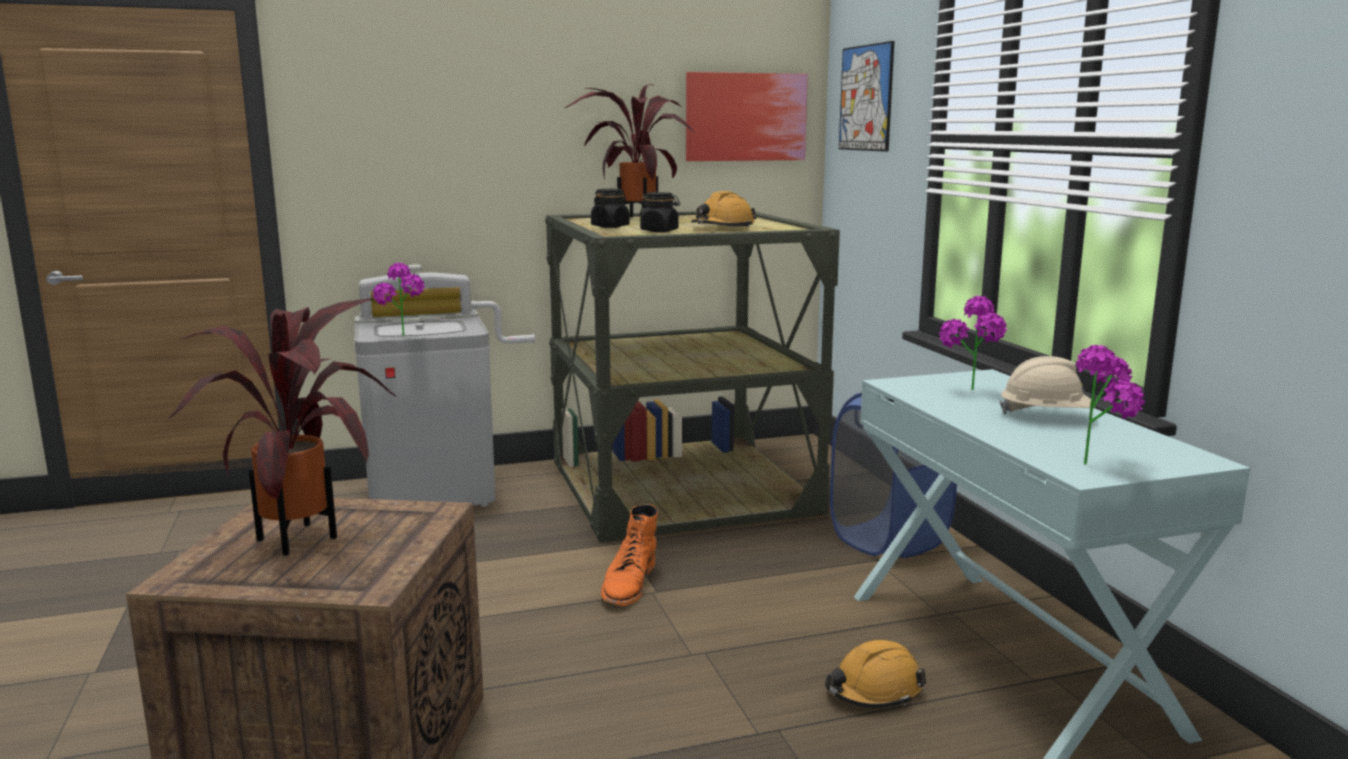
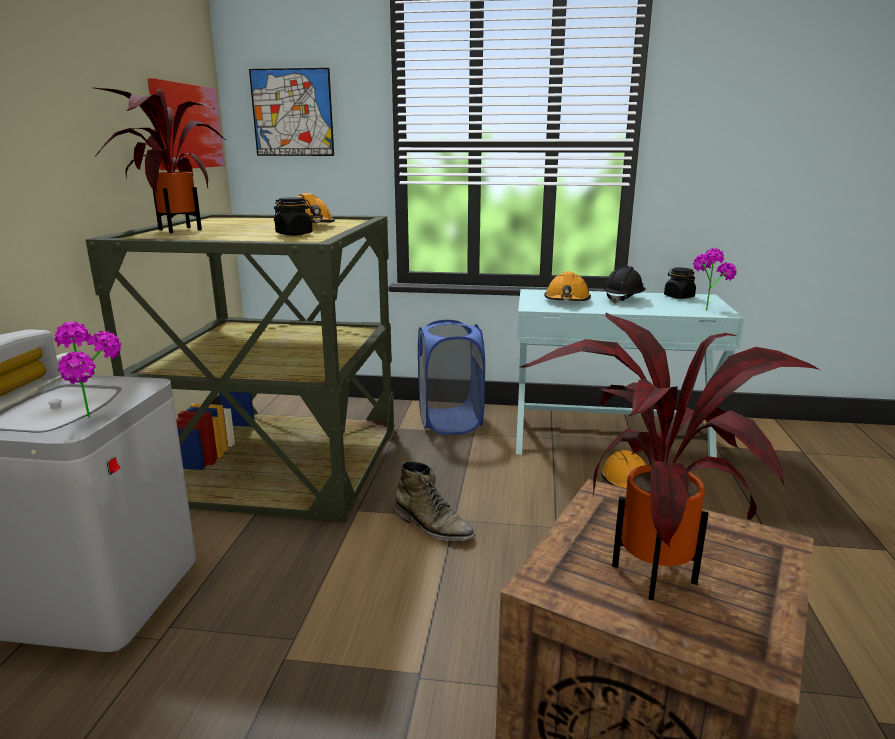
camera: 65 degrees left, 5 degrees up
(610, 226) = (248, 237): black jar -> black jar (678, 297)
(629, 584) = (432, 526): orange boot -> green boot
(970, 392) = (567, 300): potted plant -> orange hard hat
(1046, 416) = (623, 299): beige hard hat -> black hard hat

